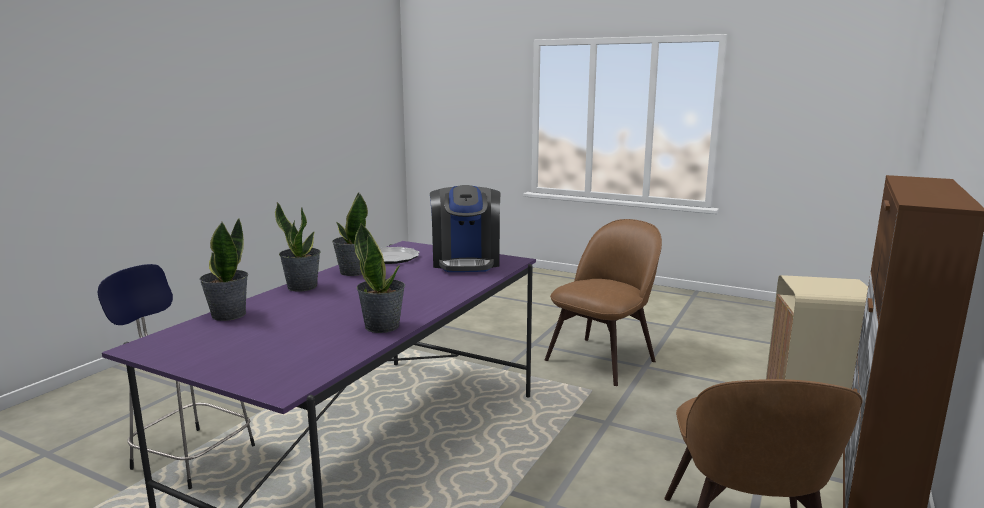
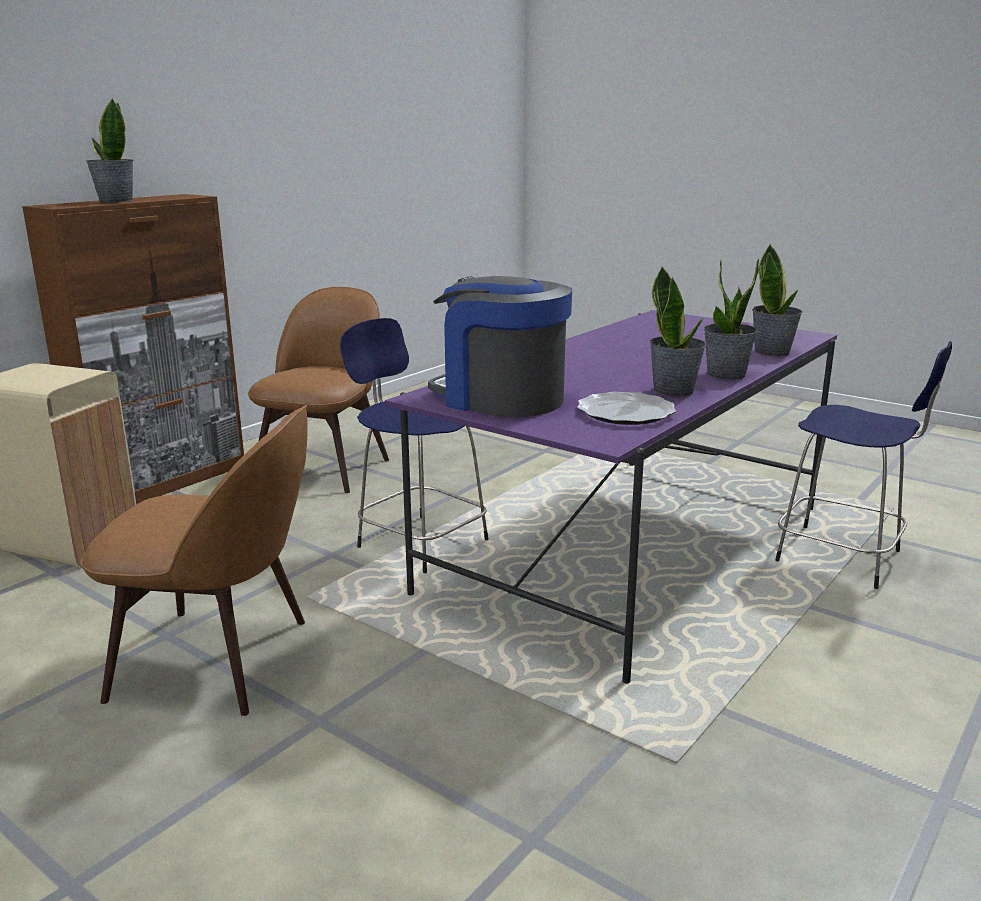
camera: 170 degrees left, 5 degrees up
(383, 326) = (605, 338): potted plant -> potted plant (115, 201)
(466, 262) = (500, 399): coffee machine -> coffee machine turned 60 degrees counterclockwise
(548, 439) = (419, 542): none -> blue stool
(603, 359) = (219, 660): brown chair -> brown chair turned 135 degrees counterclockwise

